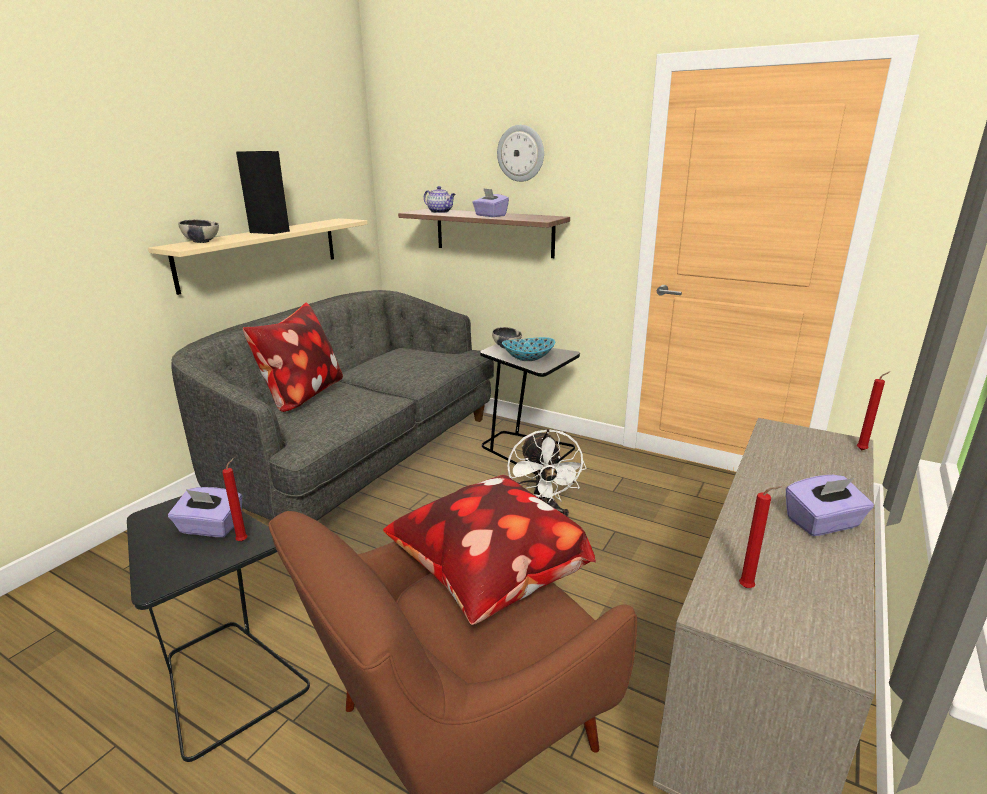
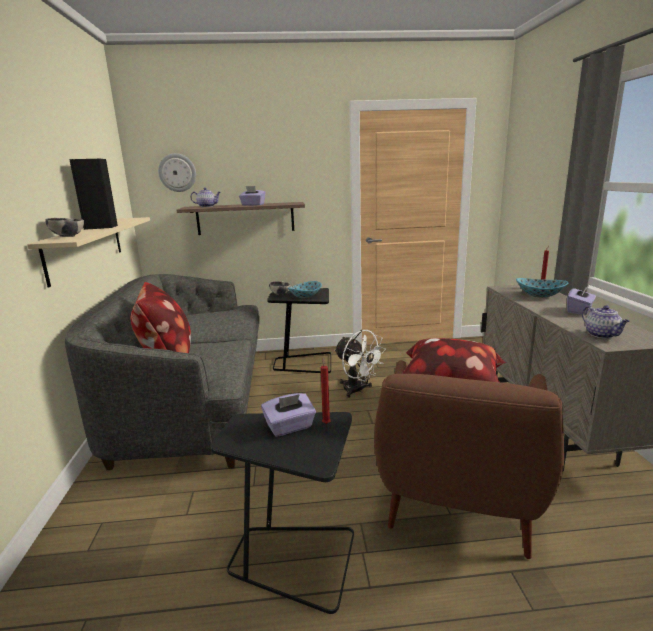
camera: 35 degrees left, 5 degrees down
(521, 153) = (262, 162): wall clock -> wall clock (177, 172)
(748, 588) = (602, 335): red candle -> teapot
(814, 465) = (539, 295): none -> bowl

